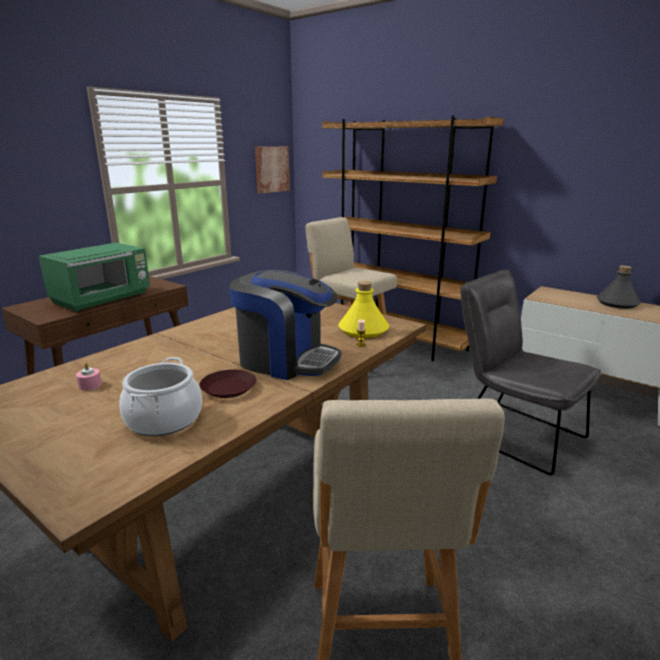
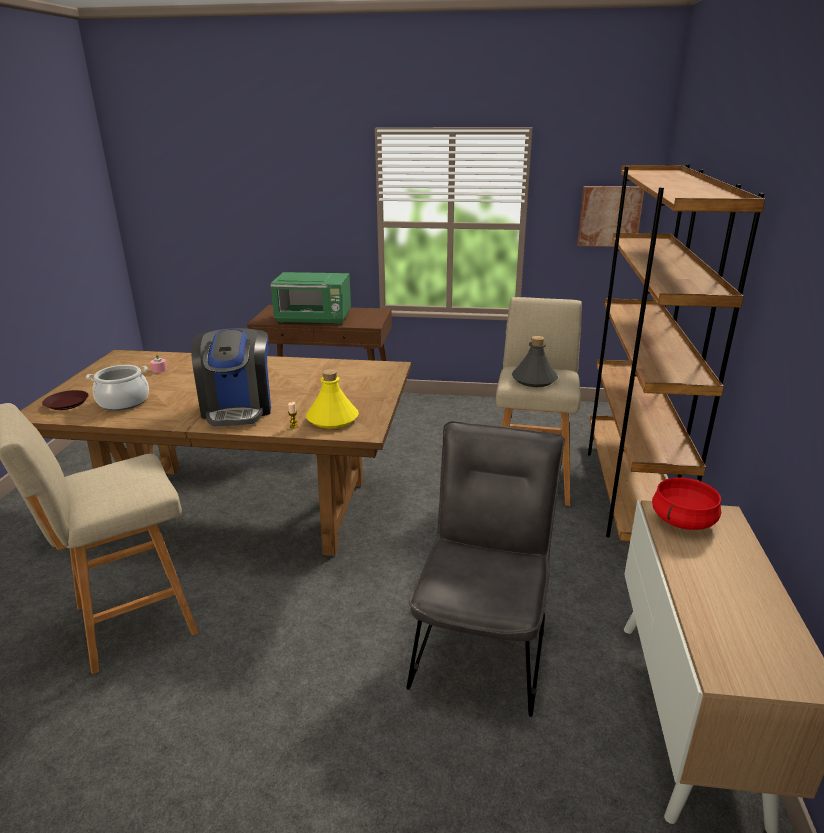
camera: 60 degrees right, 5 degrees up
(229, 388) = (176, 405): brown plate -> brown plate (67, 403)
(550, 297) = (682, 520): none -> red cooking pot
(617, 303) = (744, 588): grey bottle -> grey bottle (534, 379)

